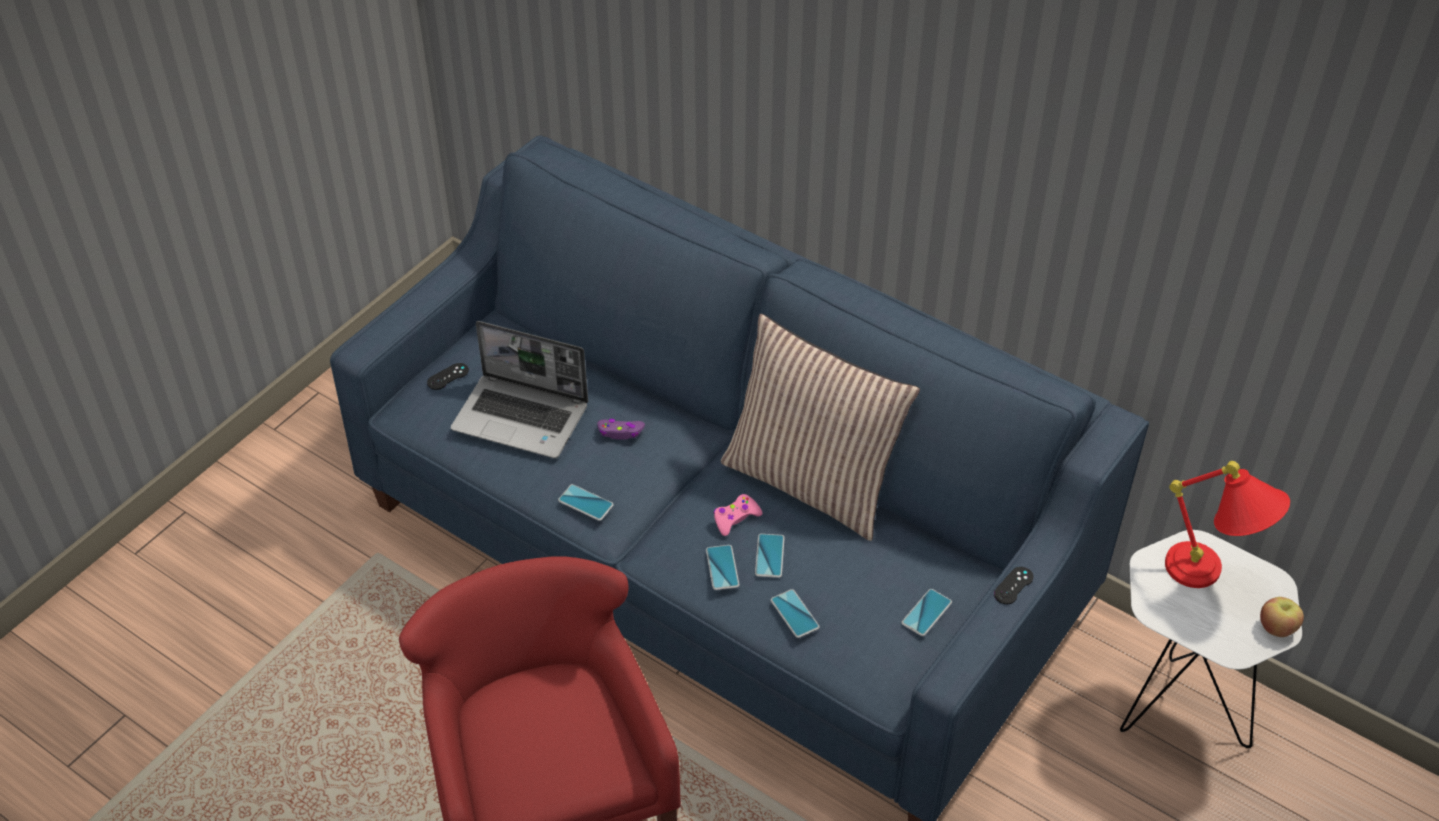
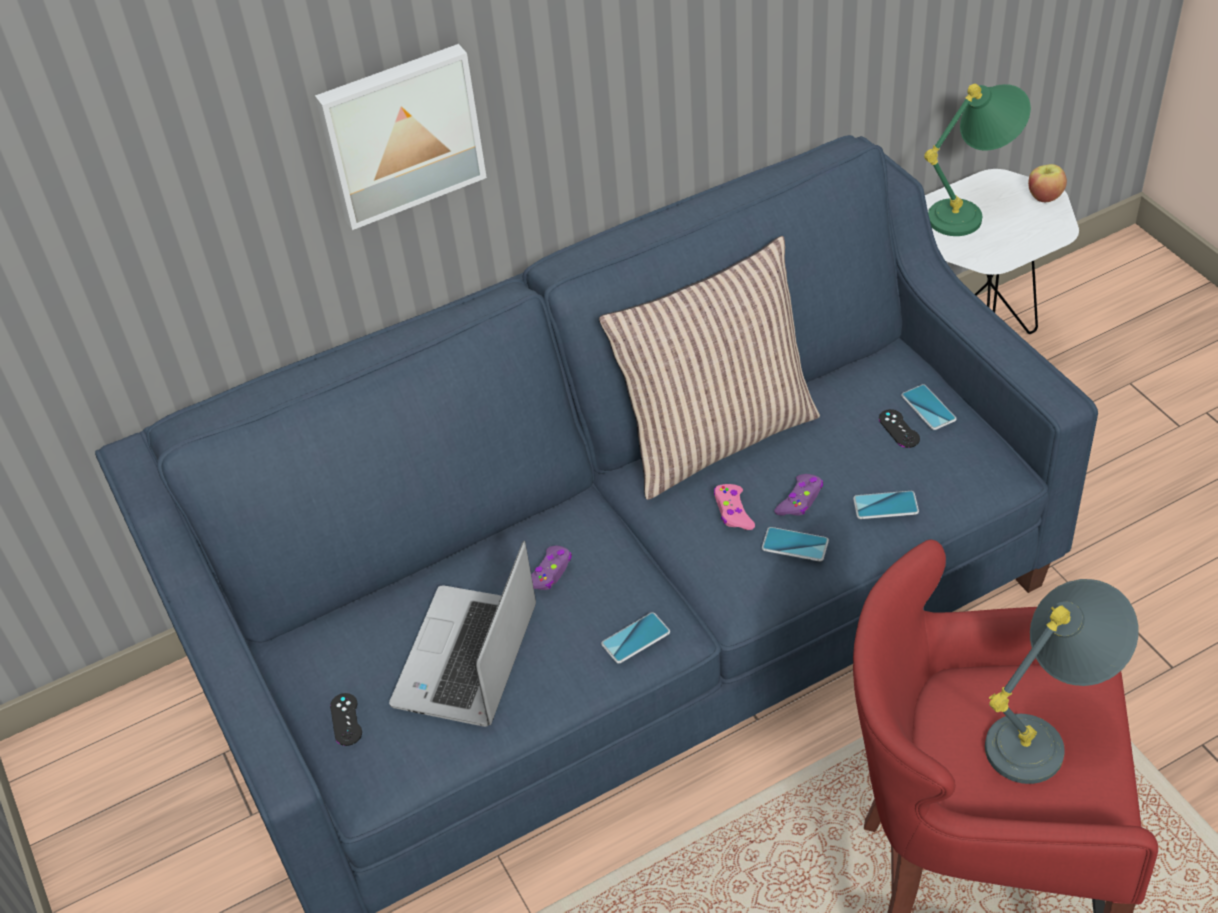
camera: 60 degrees left, 0 degrees up
(522, 417) = (467, 660): laptop -> laptop turned 150 degrees clockwise
(554, 750) = (1046, 736): none -> grey table lamp
(769, 556) = (800, 500): phone -> purple game controller
(783, 101) = (400, 133): none -> picture
(1013, 586) = (963, 315): black game controller -> black game controller (899, 429)
(1211, 576) = (972, 212): red table lamp -> green table lamp

